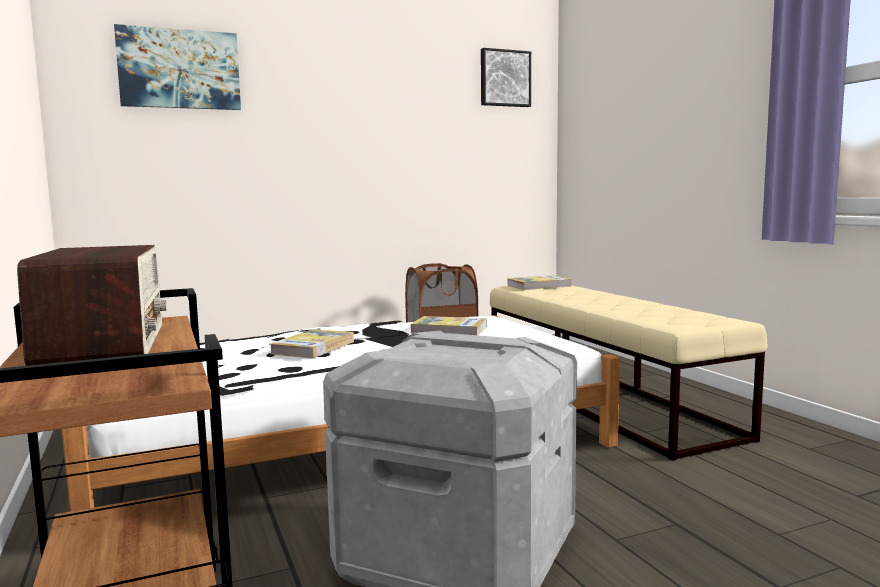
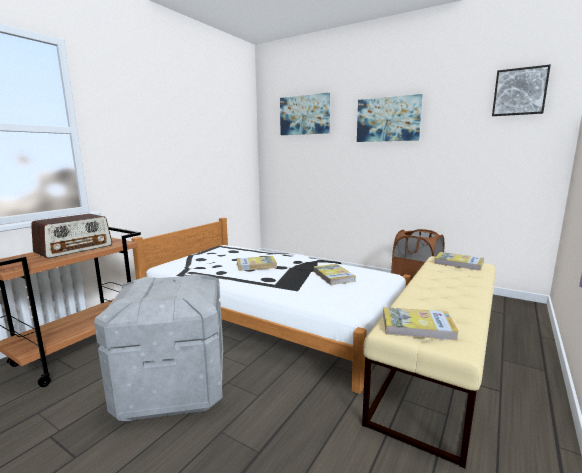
camera: 55 degrees right, 5 degrees up
(348, 95) = (388, 119): none -> picture
(680, 320) = (417, 326): none -> book

